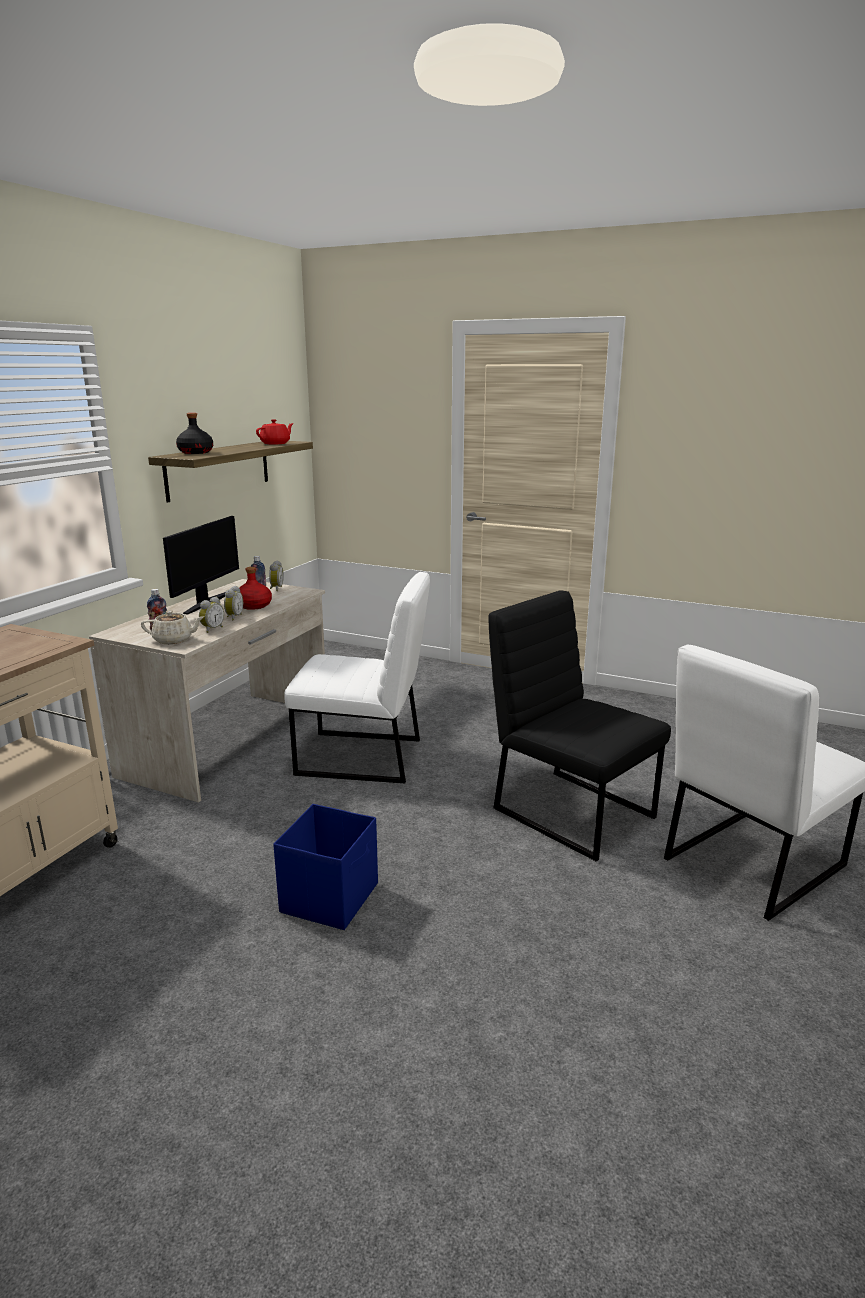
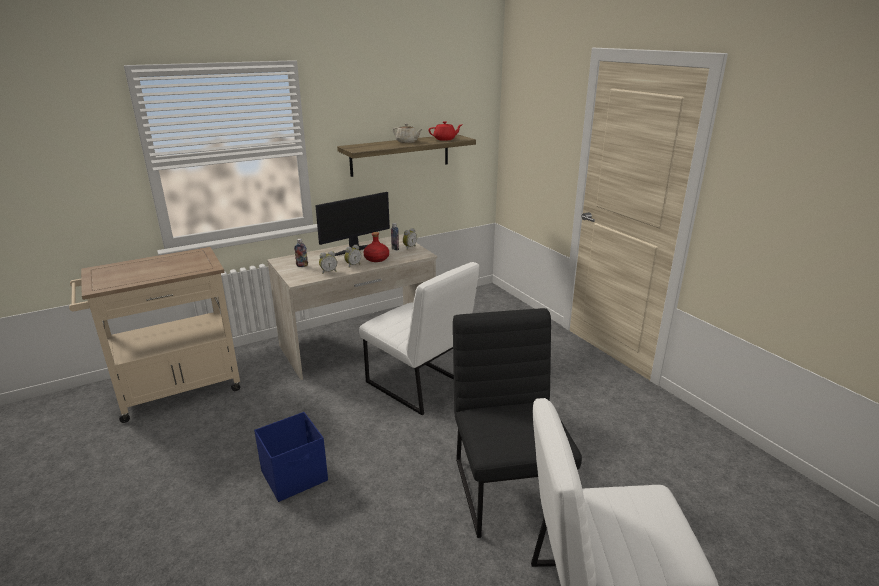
camera: 35 degrees right, 5 degrees up
(174, 640) = (299, 274): beige teapot -> beige teapot (407, 141)
(196, 452) = (372, 144): black bottle -> none

